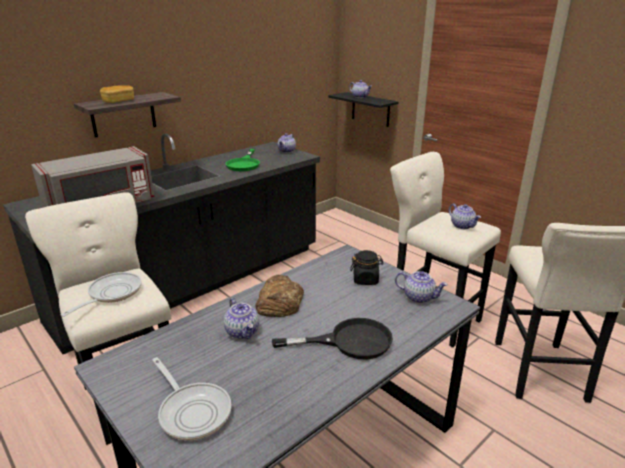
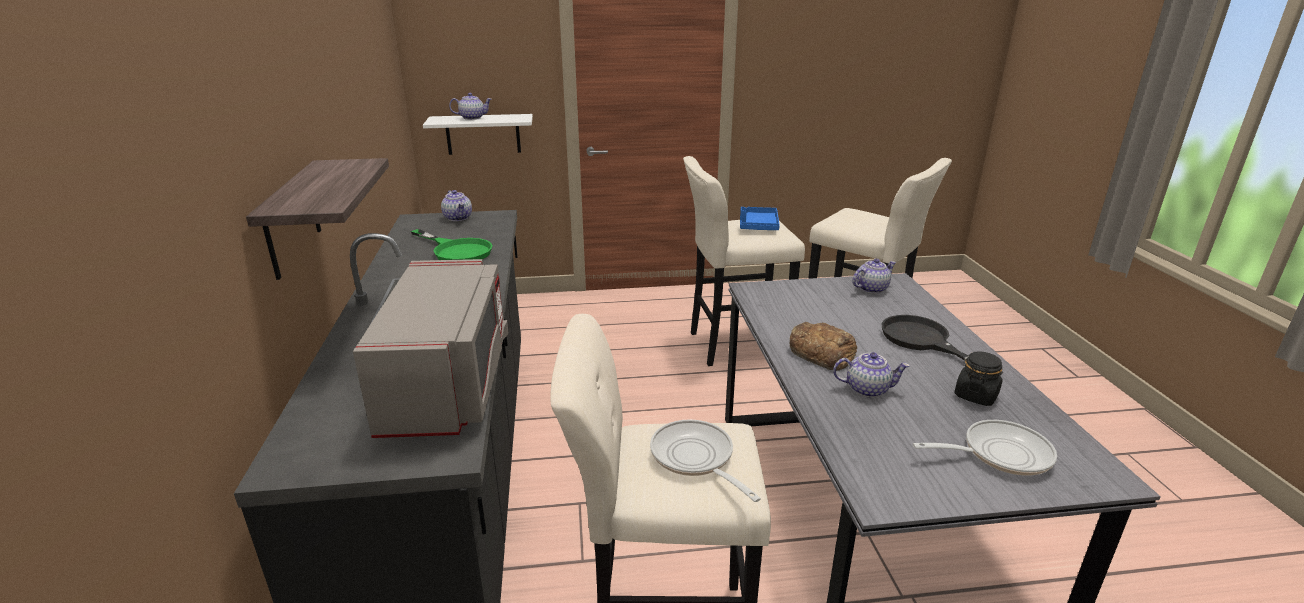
camera: 55 degrees left, 0 degrees up
(118, 101) = (323, 189): bread -> none
(349, 341) = (924, 341): black frying pan -> black frying pan turned 60 degrees counterclockwise
(365, 280) = (816, 298): black jar -> black jar (976, 395)
(370, 109) = (483, 134): black shelf -> white shelf
(462, 226) = (758, 226): teapot -> blue tray

